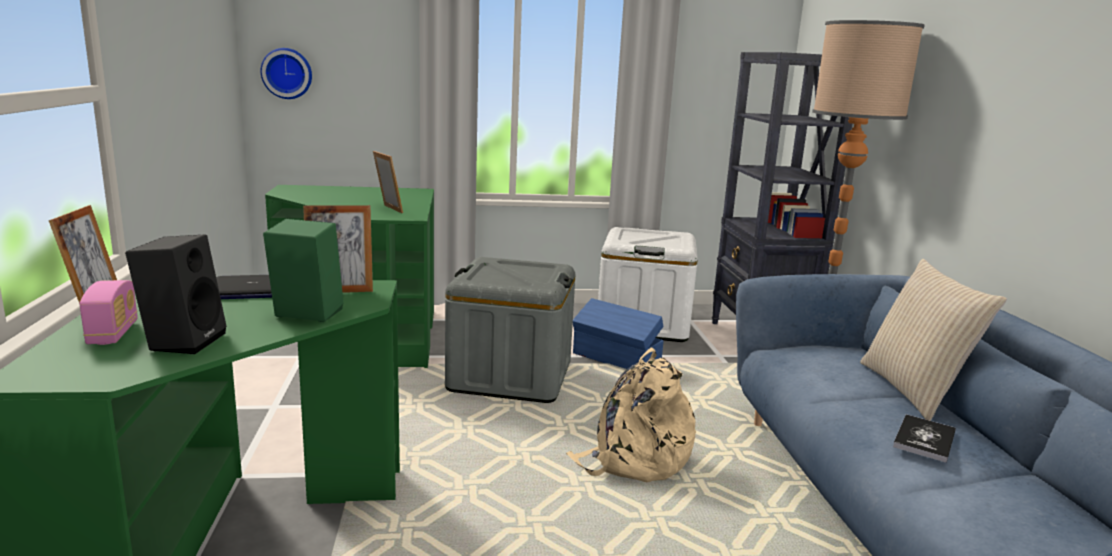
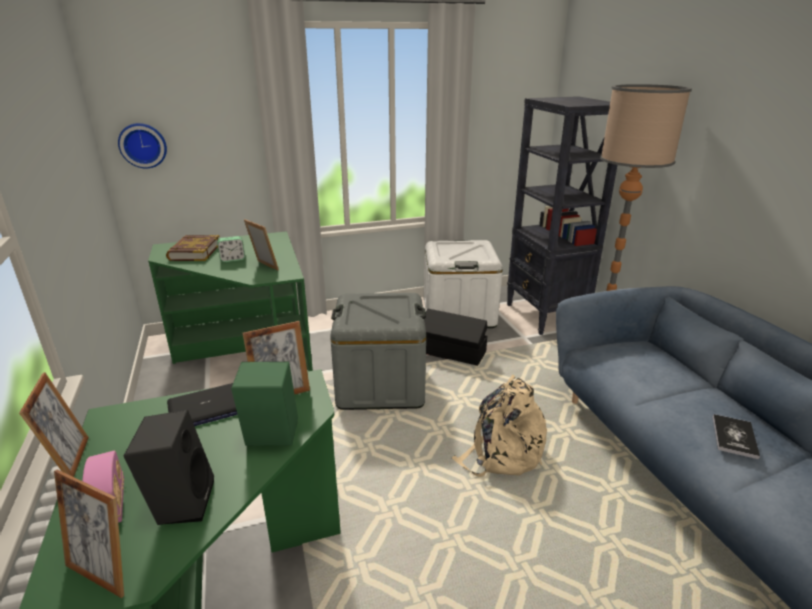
camera: 10 degrees left, 10 degrees up
(78, 369) = (103, 571): none -> picture frame
(319, 193) = (194, 252): none -> book
(357, 201) = (232, 259): none -> alarm clock
(616, 359) = (452, 353): blue storage box -> black storage box
(913, 391) = (704, 384): beige pillow -> none

